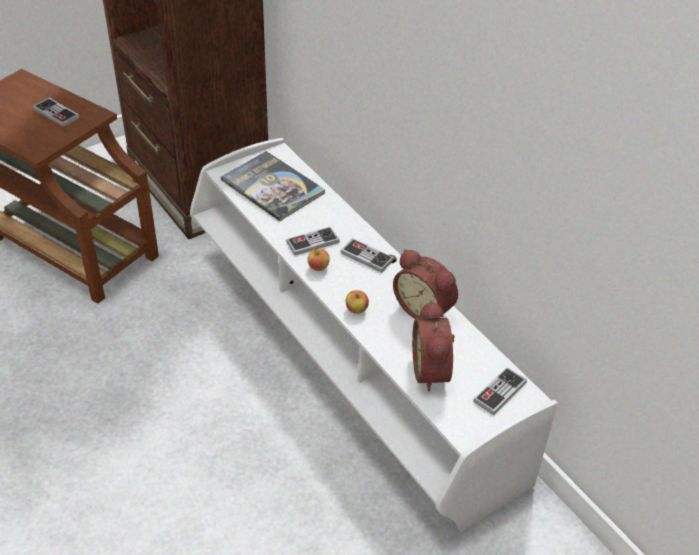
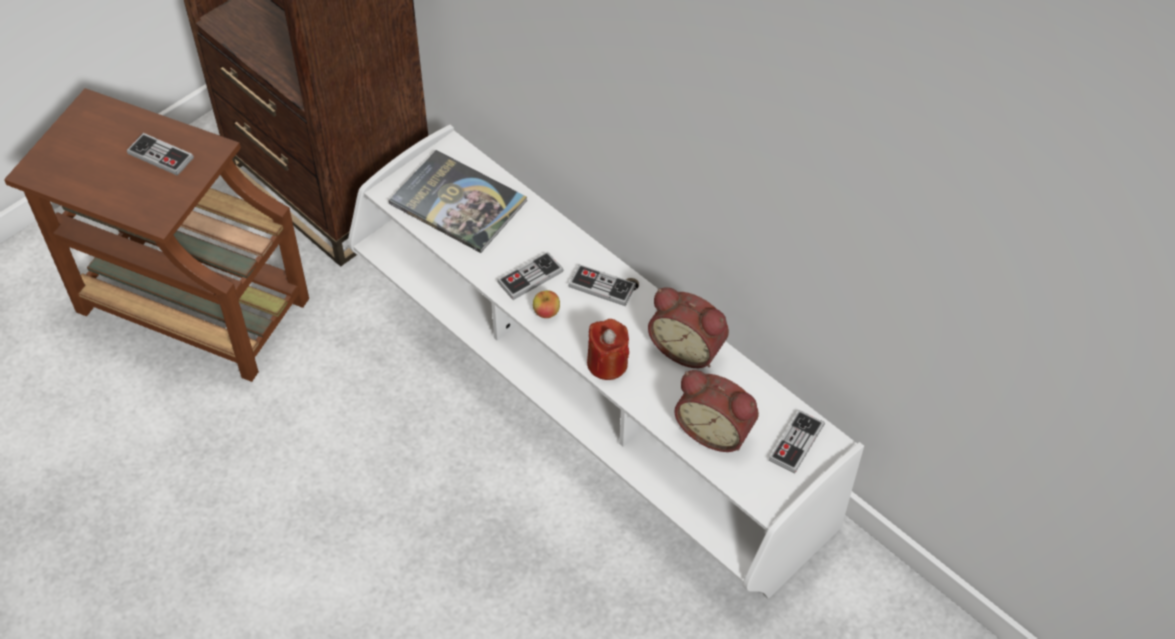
camera: 10 degrees left, 10 degrees up
(356, 309) = (607, 363): apple -> red candle
(433, 371) = (715, 429): alarm clock -> alarm clock turned 45 degrees counterclockwise

